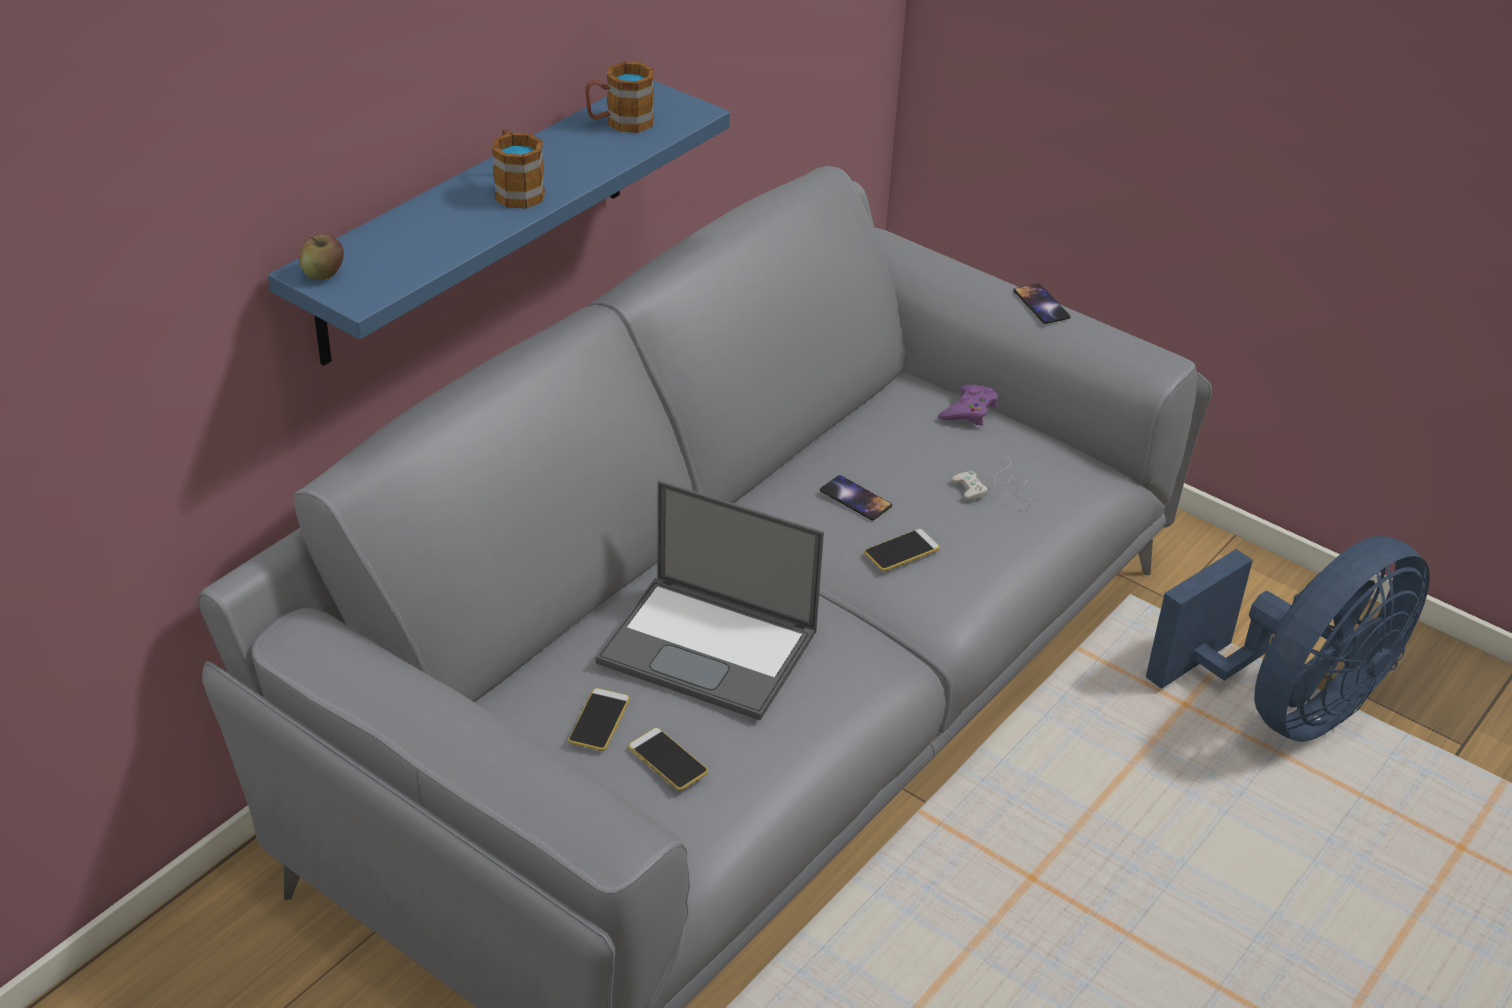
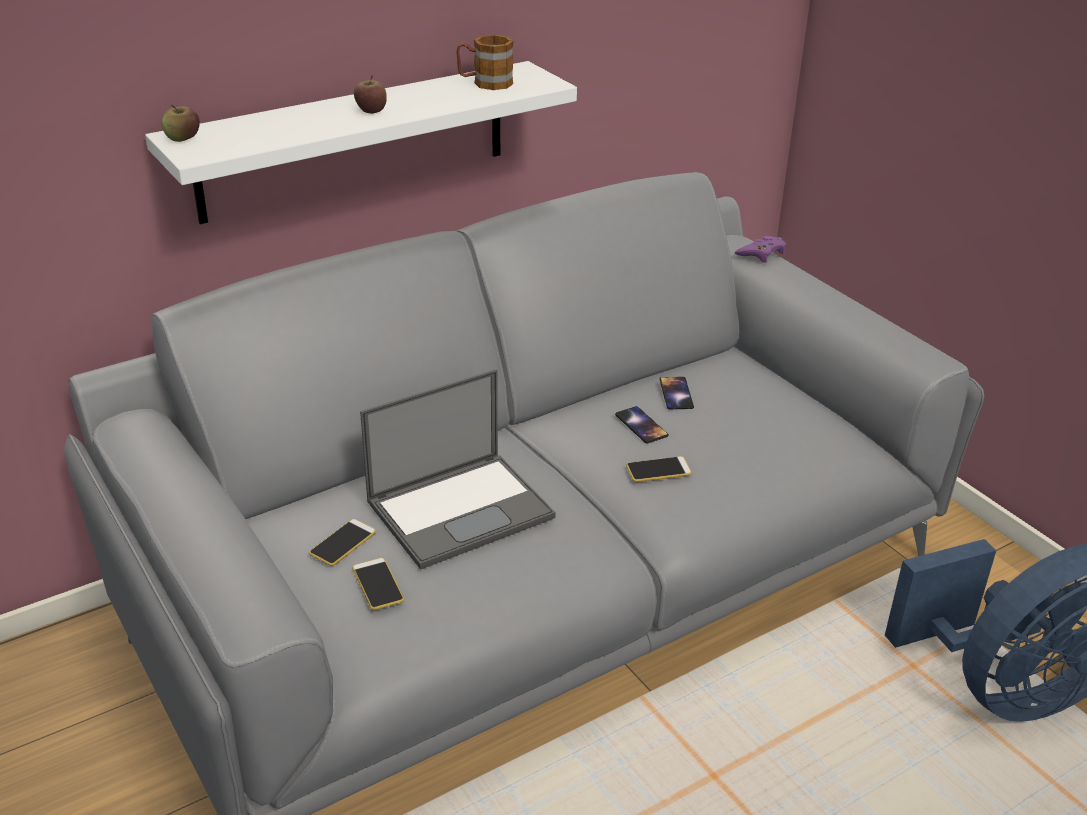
camera: 20 degrees right, 5 degrees down
(475, 220) = (354, 141): blue shelf -> white shelf
(516, 190) = (371, 110): mug -> apple
(710, 647) = (462, 508): laptop -> laptop turned 75 degrees counterclockwise
(969, 410) = (770, 381): purple game controller -> purple game controller (761, 253)
(998, 486) = (766, 439): white game controller -> none
(1041, 304) = (848, 304): phone -> phone (676, 393)

